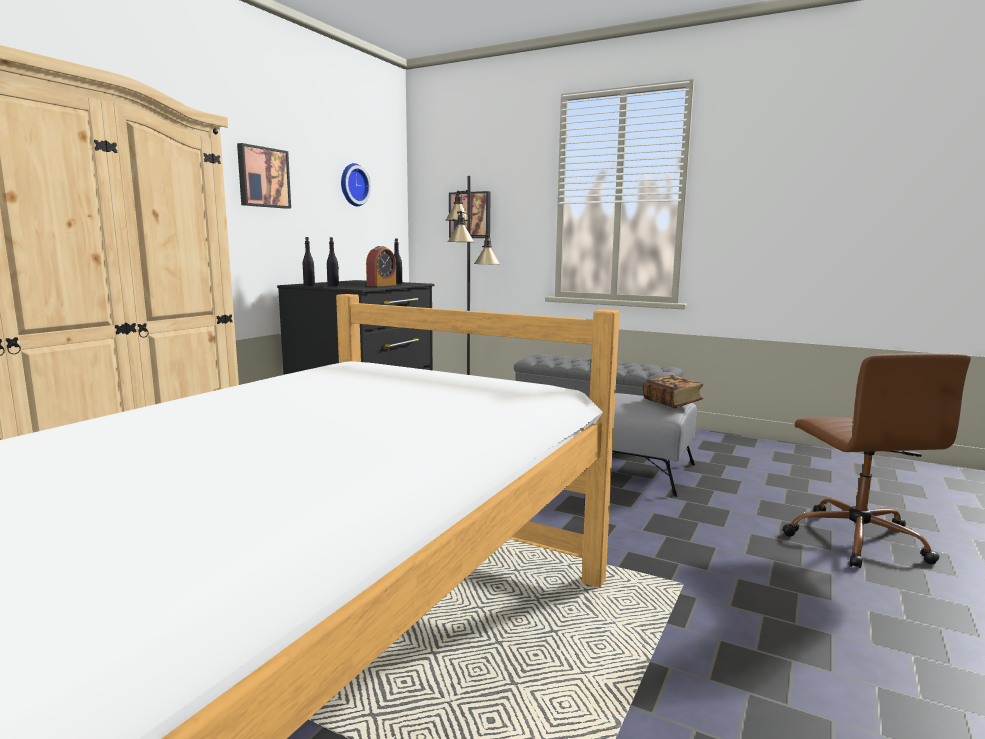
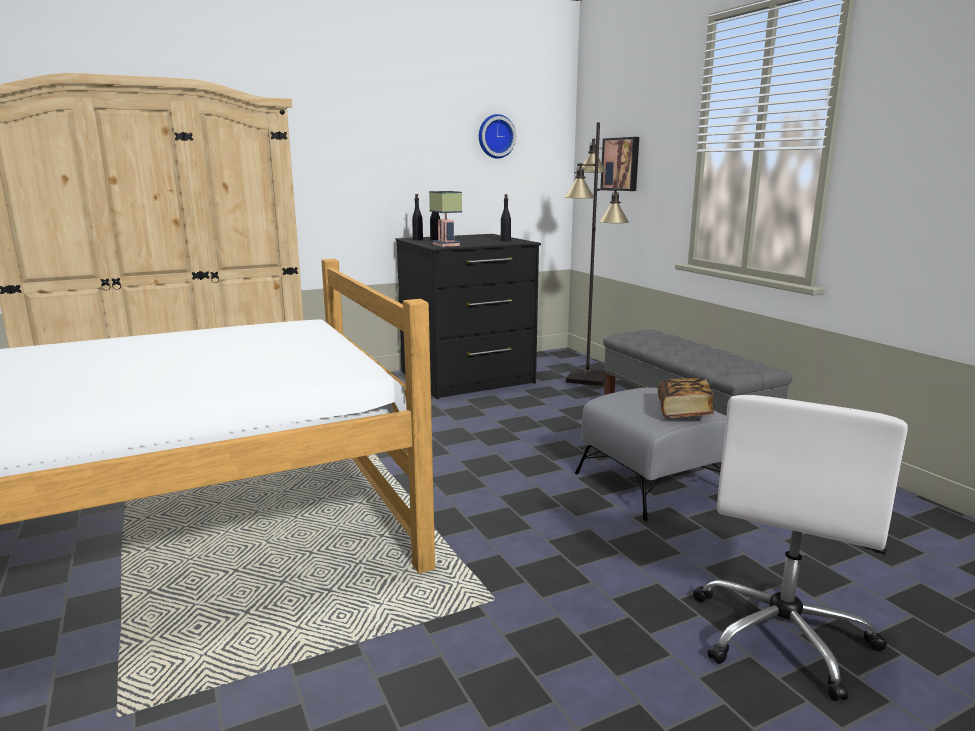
camera: 35 degrees right, 5 degrees up
(262, 177) = (386, 138): picture -> none
(362, 287) = (448, 245): none -> table lamp
(381, 285) = (477, 243): alarm clock -> none
(855, 539) = (782, 635): brown office chair -> white office chair

